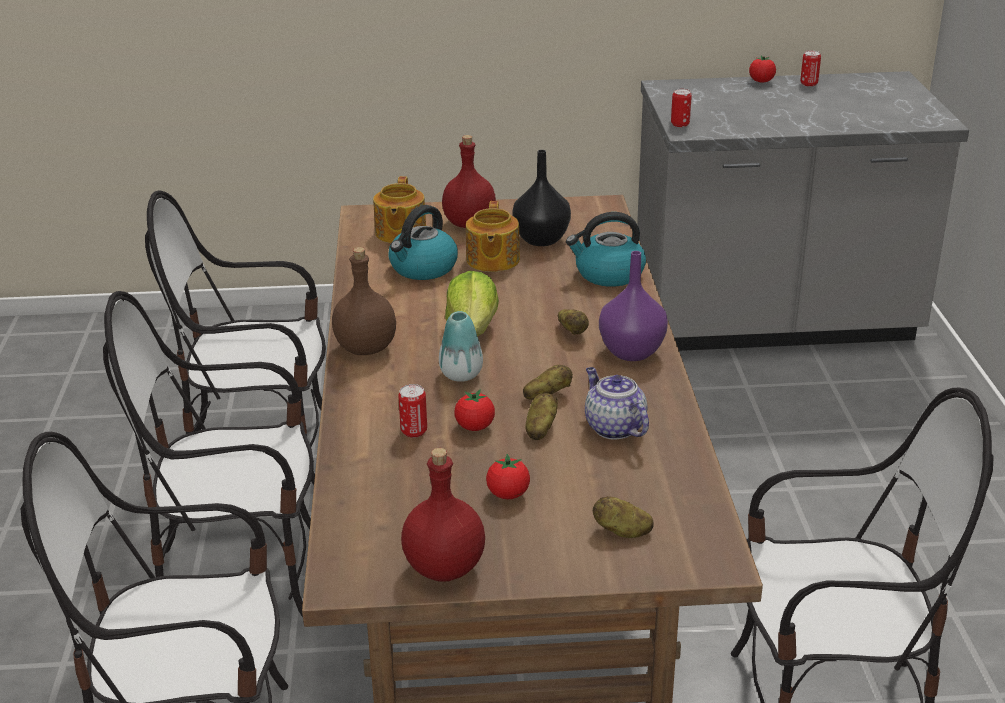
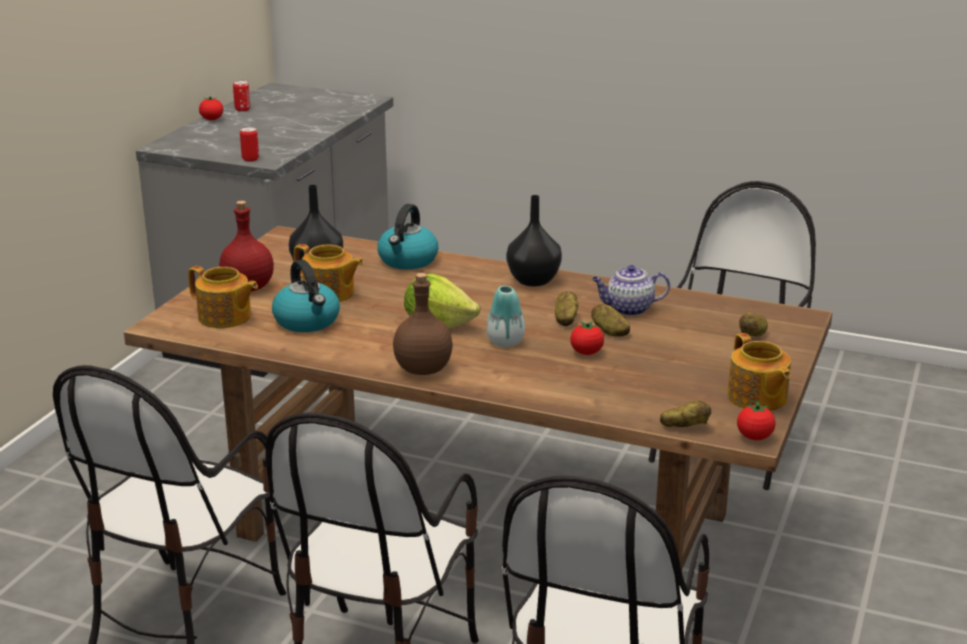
camera: 65 degrees left, 5 degrees down
(414, 431) = (573, 375): can -> none
(444, 567) = (757, 398): red bottle -> teapot
(508, 494) = (684, 360): tomato -> tomato (754, 437)
(572, 332) = (483, 292): potato -> potato (685, 427)
(632, 353) = (534, 281): purple vase -> black vase

